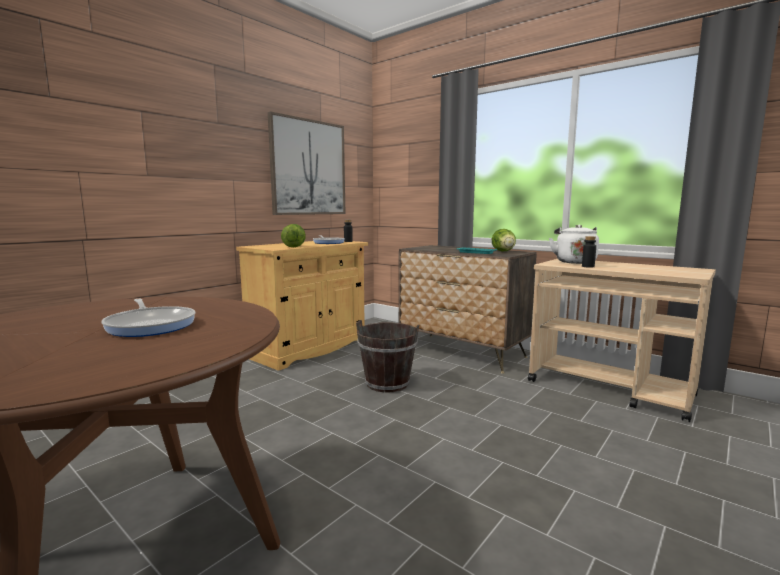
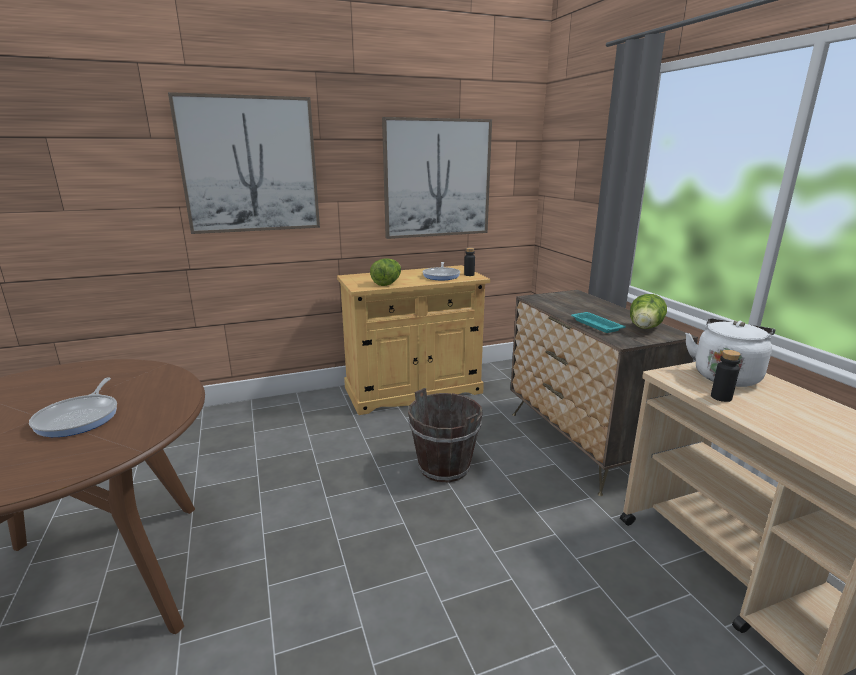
camera: 30 degrees right, 10 degrees up
(155, 138) = (250, 165): none -> picture

